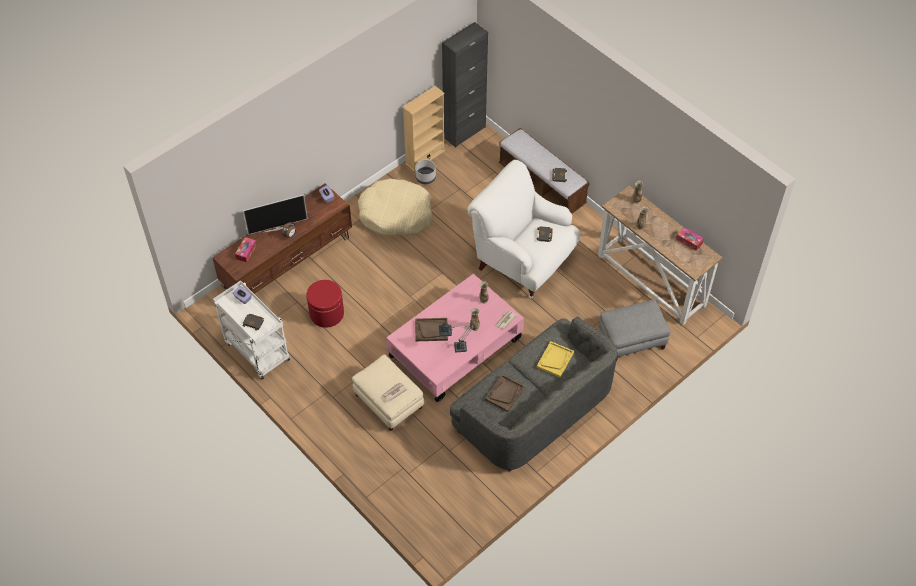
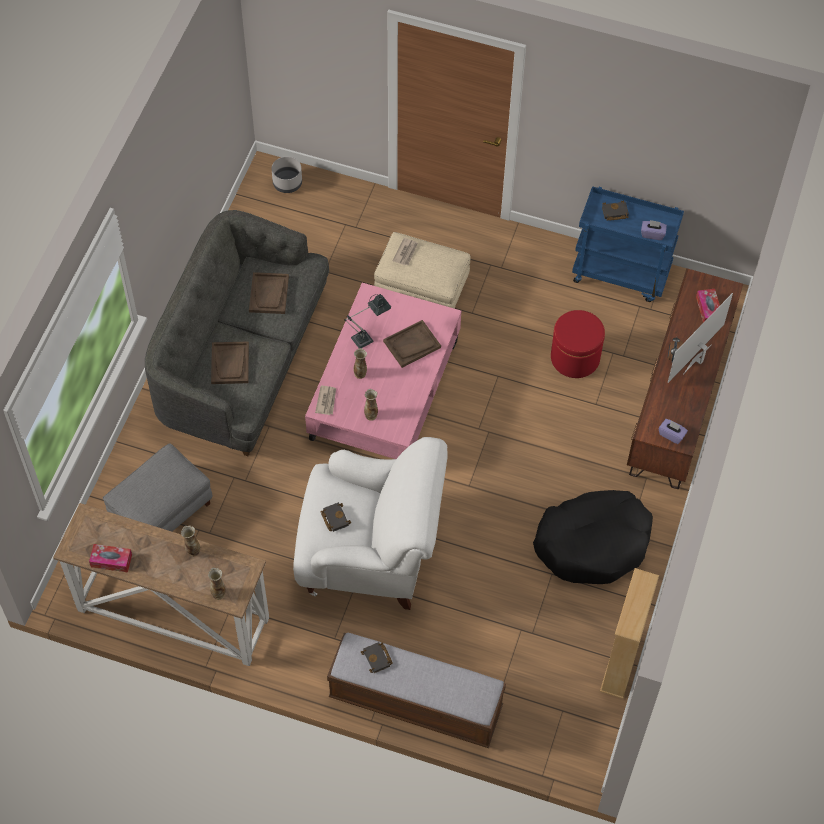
camera: 150 degrees right, 5 degrees up
(256, 351) = (621, 274): white cart -> blue cart
(395, 214) = (593, 543): beige dog bed -> black dog bed
(425, 178) = (594, 626): grey planter -> grey planter (287, 182)
(464, 132) = (594, 744): black cabinet -> none
(555, 360) = (230, 364): yellow tray -> brown tray

